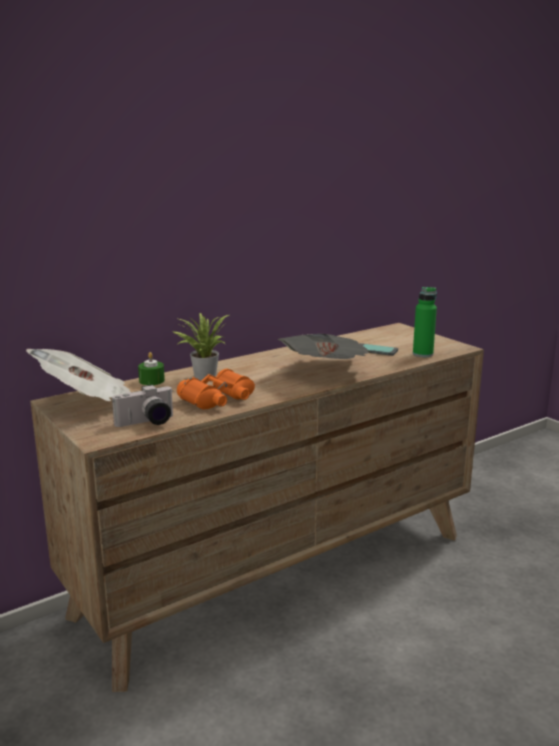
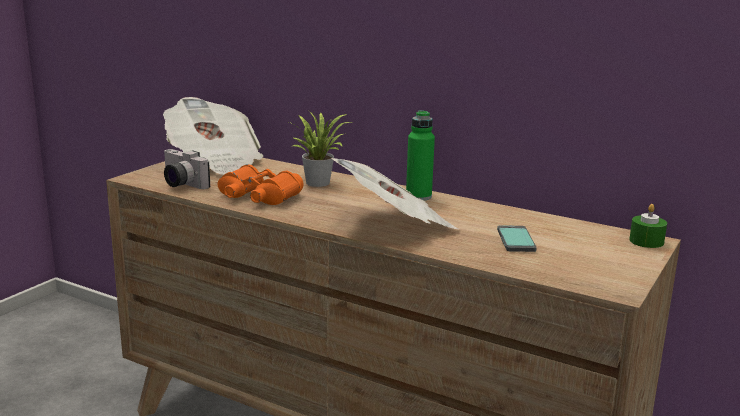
camera: 65 degrees right, 0 degrees up
(151, 381) = (288, 168): green candle -> green candle (646, 241)
(422, 354) = (541, 267): green bottle -> green bottle (418, 196)

